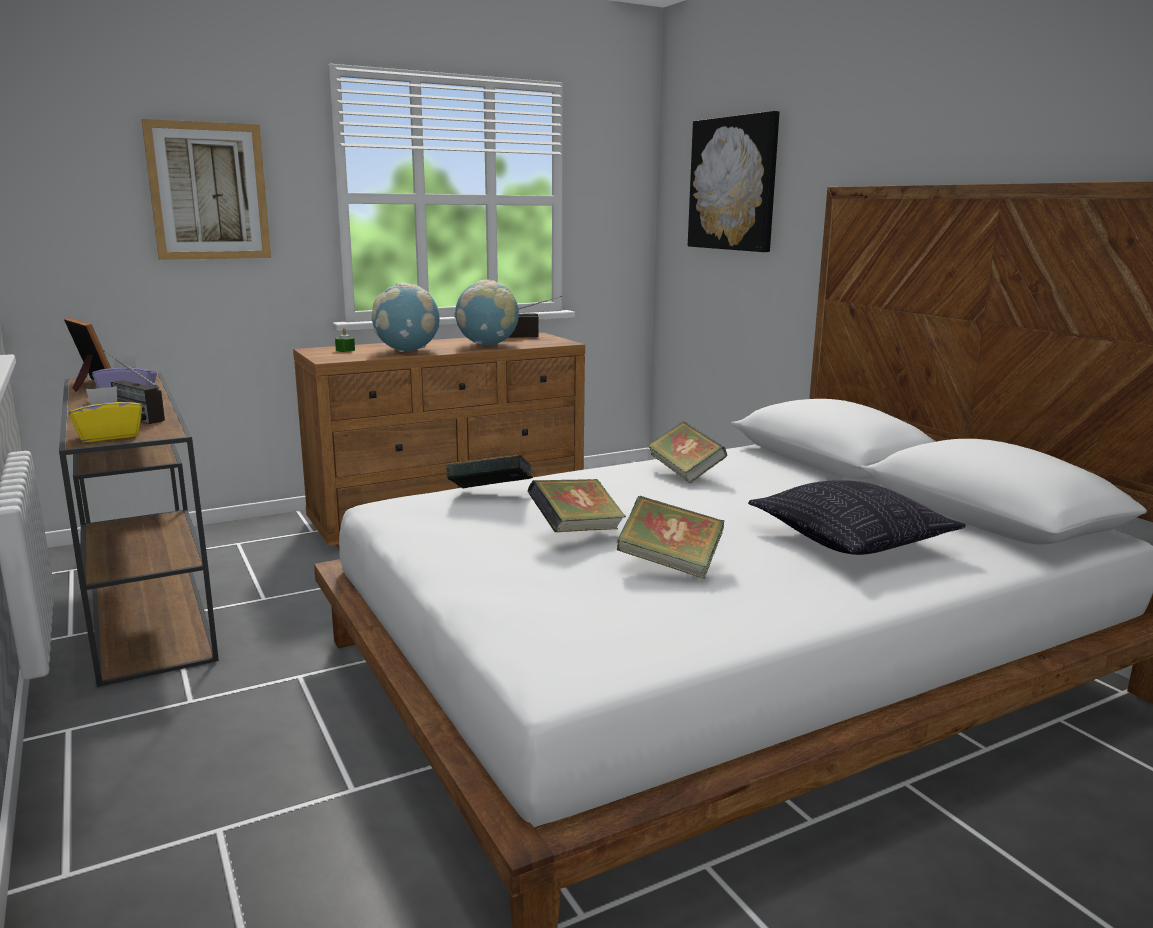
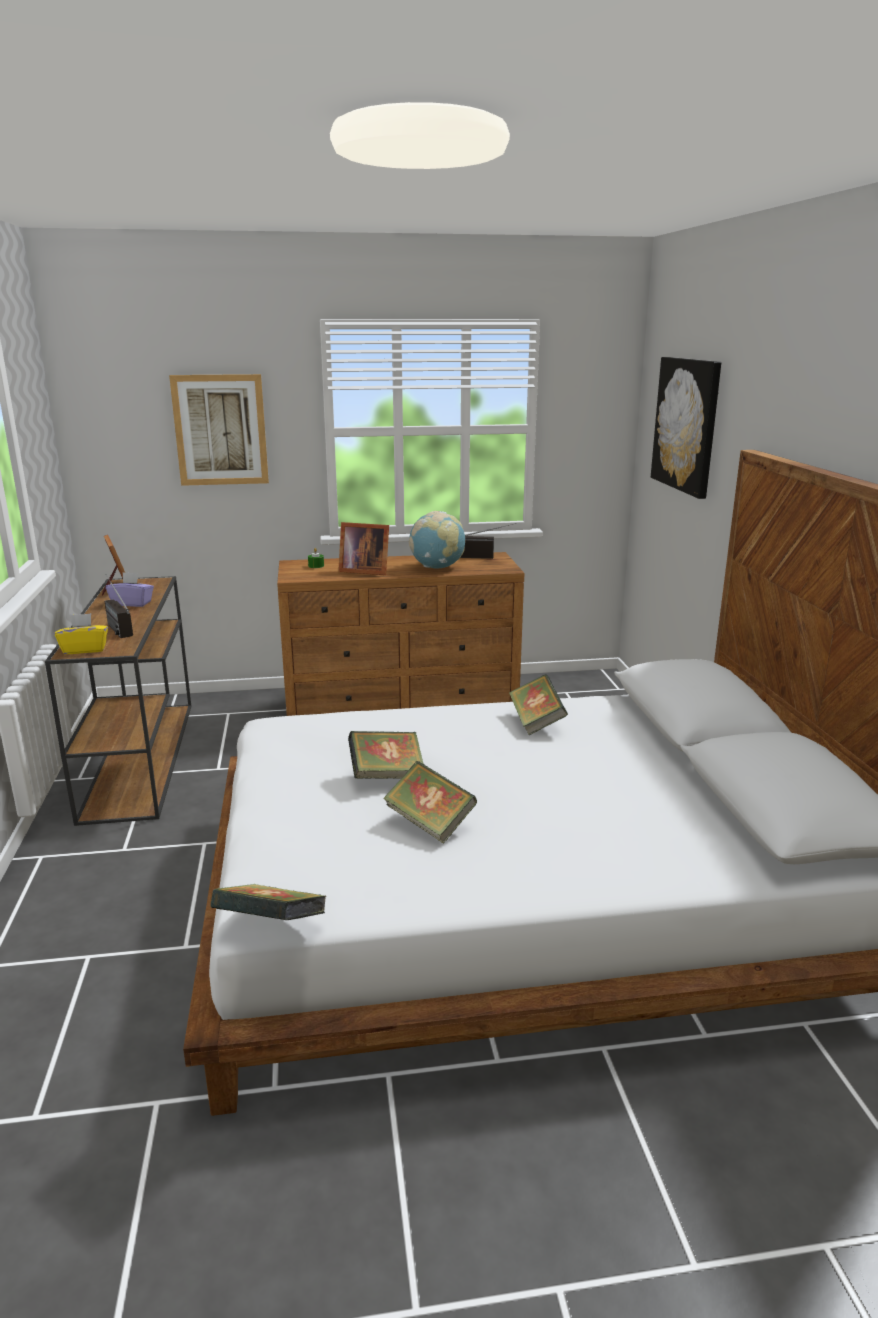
camera: 20 degrees right, 5 degrees up
(407, 351) = (363, 571): globe -> picture frame
(490, 495) = (353, 726): book -> book (271, 927)
(851, 540) = (612, 824): pillow -> none

